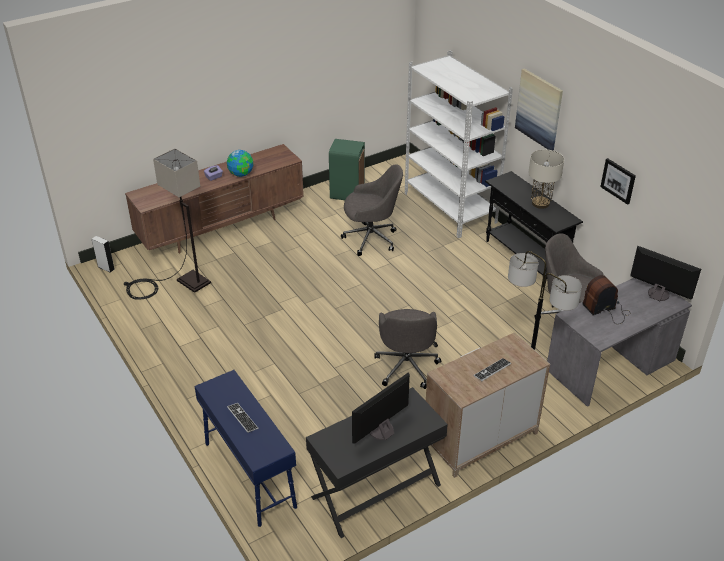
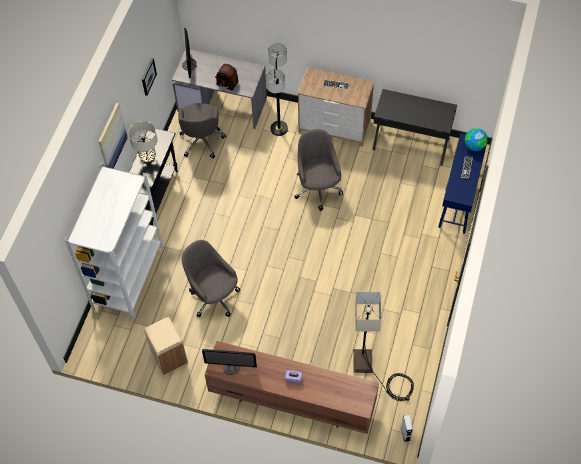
camera: 130 degrees left, 20 degrees up
(241, 174) = (272, 364): globe -> globe (474, 146)
(347, 193) = (169, 358): green trash can -> beige trash can
(381, 431) = (414, 108): monitor -> monitor (231, 366)
(406, 368) = (317, 189): grey office chair -> grey office chair turned 60 degrees counterclockwise

